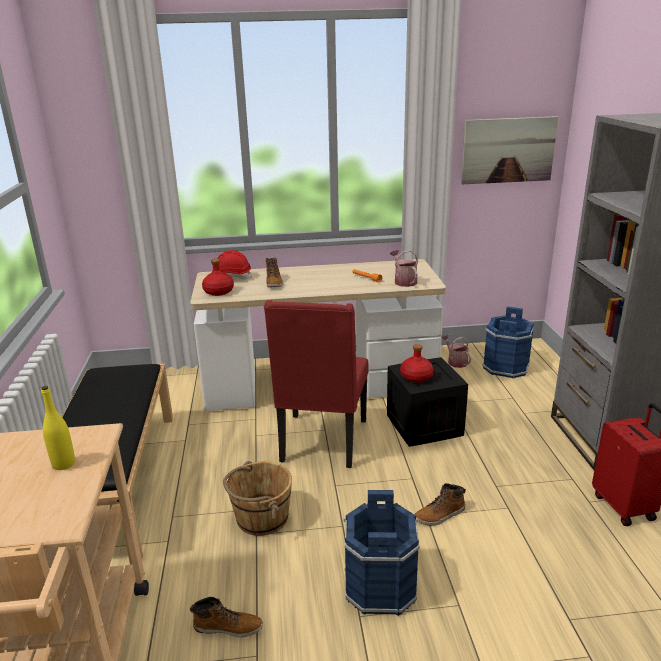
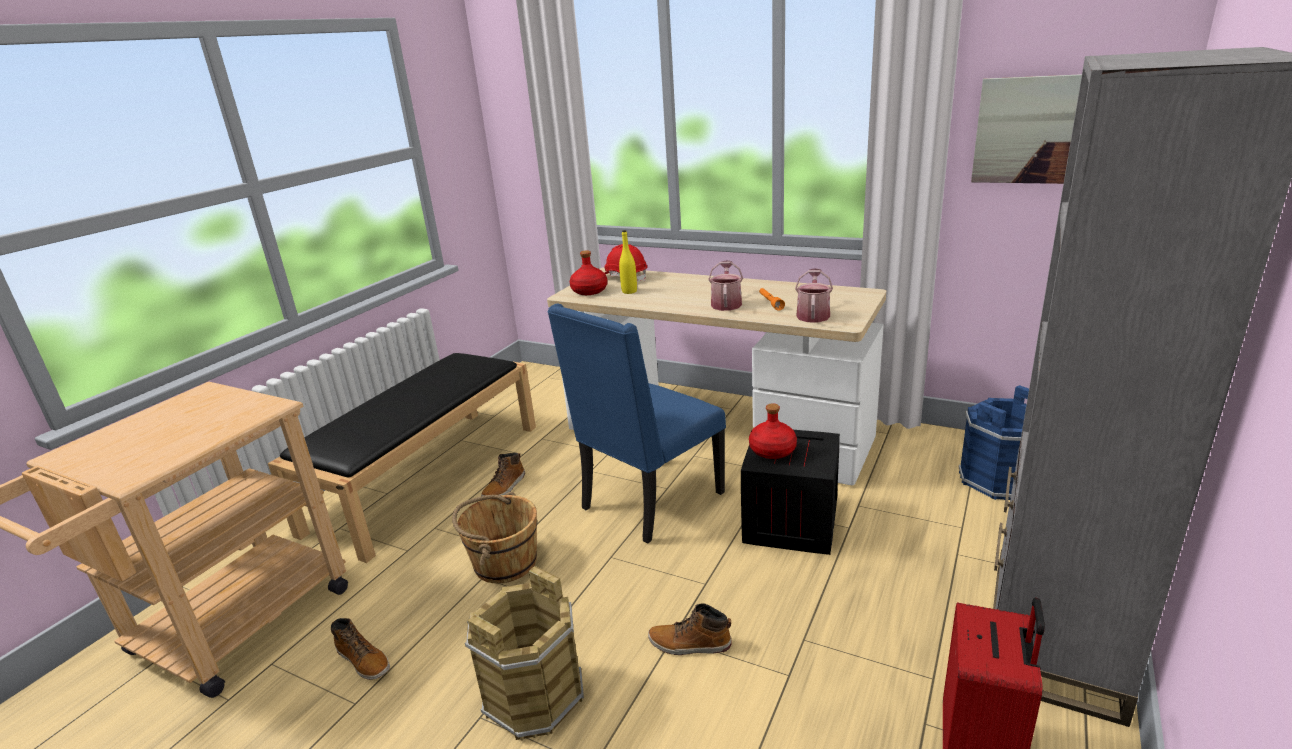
camera: 35 degrees right, 0 degrees up
(64, 464) = (210, 425): yellow bottle -> yellow bottle (629, 291)
(274, 282) = (658, 290): boot -> boot (505, 487)
(322, 442) = (649, 502): red chair -> blue chair
(379, 587) = (533, 695): blue bucket -> brown bucket
(455, 361) = (925, 452): watering can -> watering can (726, 303)

